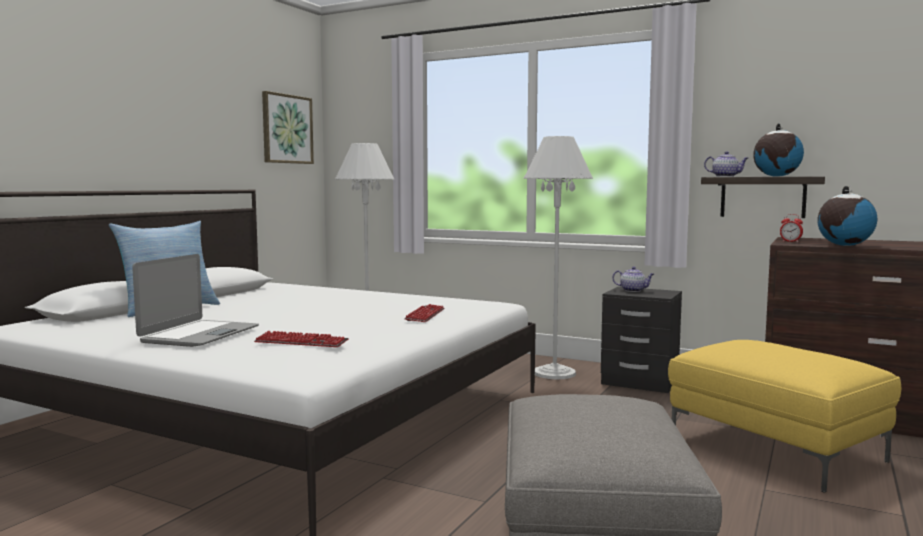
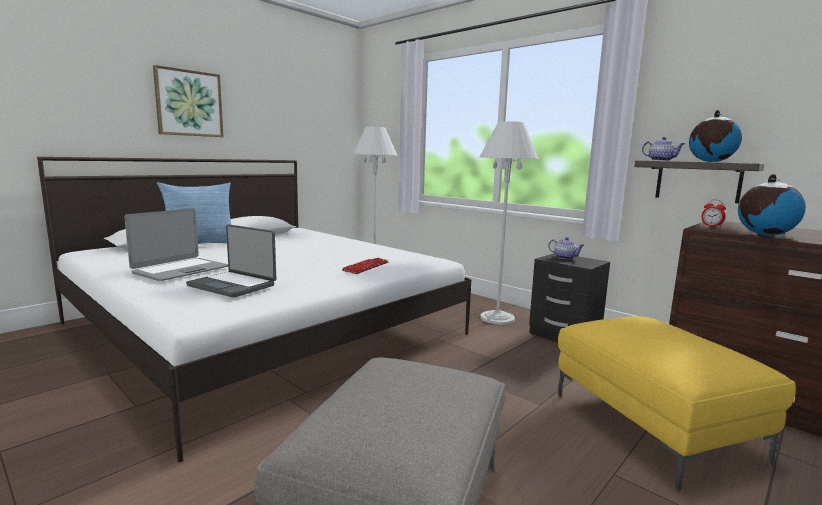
camera: 15 degrees right, 5 degrees up
(287, 129) = (327, 116): picture -> picture (189, 103)
(301, 342) = (233, 285): keyboard -> laptop

